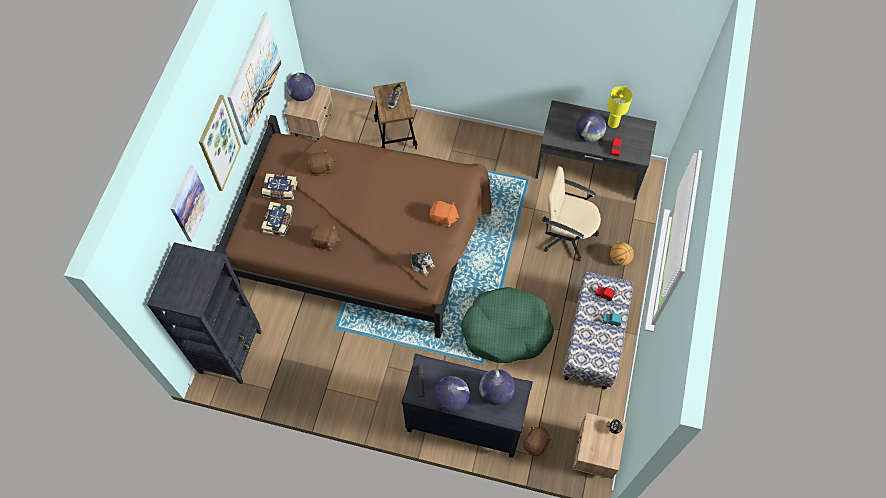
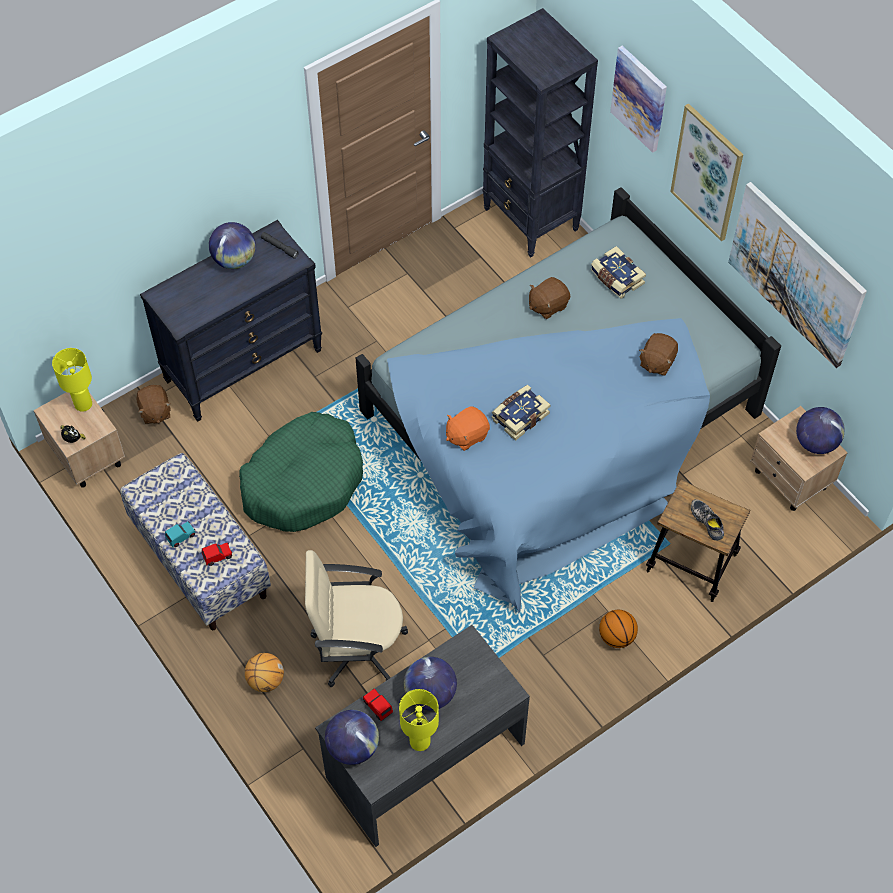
camera: 130 degrees right, 5 degrees down
(280, 190) = (659, 301): book -> book (519, 416)
(365, 238) = (559, 425): brown bed -> blue bed
(422, 264) = (426, 372): plush toy -> none
(461, 139) = (616, 637): none -> basketball
(496, 392) = (200, 301): globe -> globe (353, 747)
(566, 234) = (357, 647): beige office chair -> beige office chair turned 150 degrees counterclockwise
(589, 445) = (83, 404): none -> yellow table lamp

